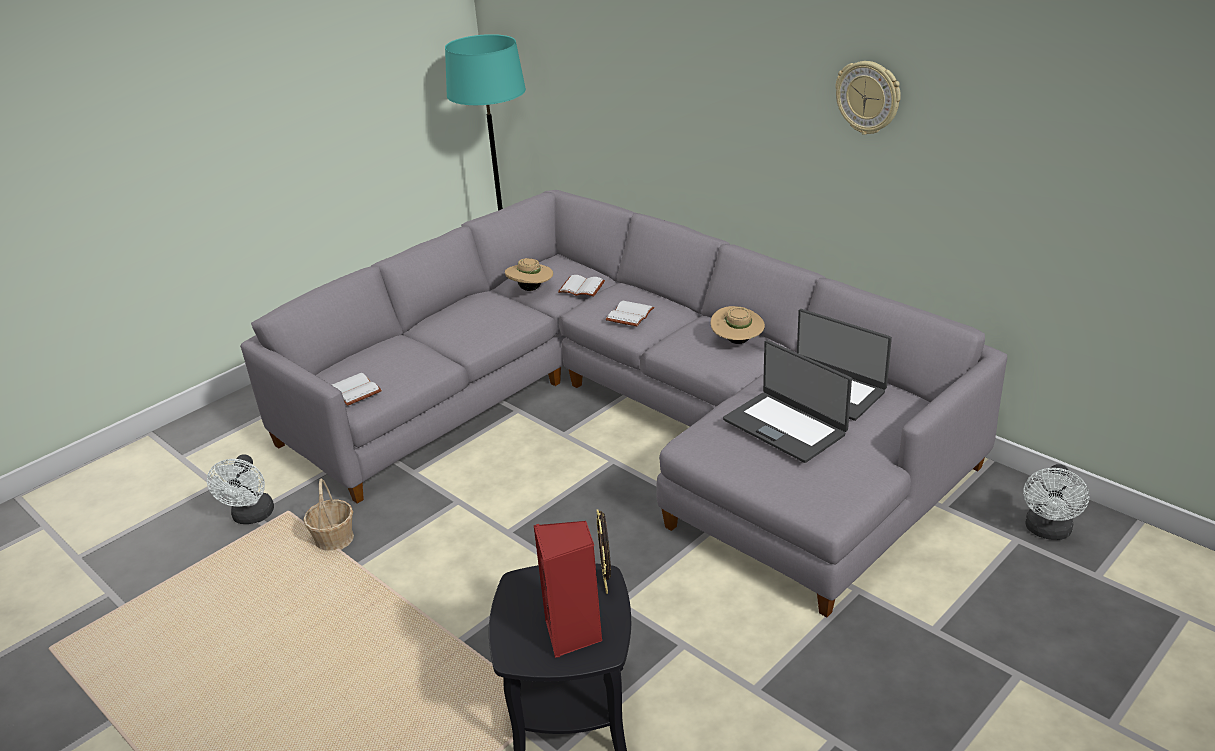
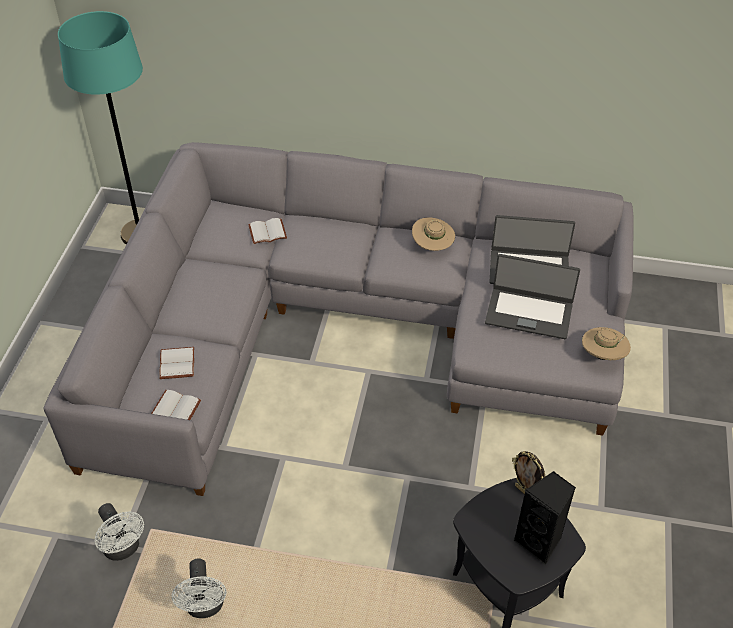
camera: 35 degrees left, 15 degrees up
(334, 538) = (215, 535): basket -> none
(531, 289) = (226, 248): beige hat -> beige hat (603, 355)
(573, 634) = (540, 542): red speaker -> black speaker
(629, 314) = (331, 247): white book -> white book (176, 363)
(868, 97) = (514, 40): wall clock -> none
(1048, 531) = (677, 313): white fan -> white fan (205, 607)

